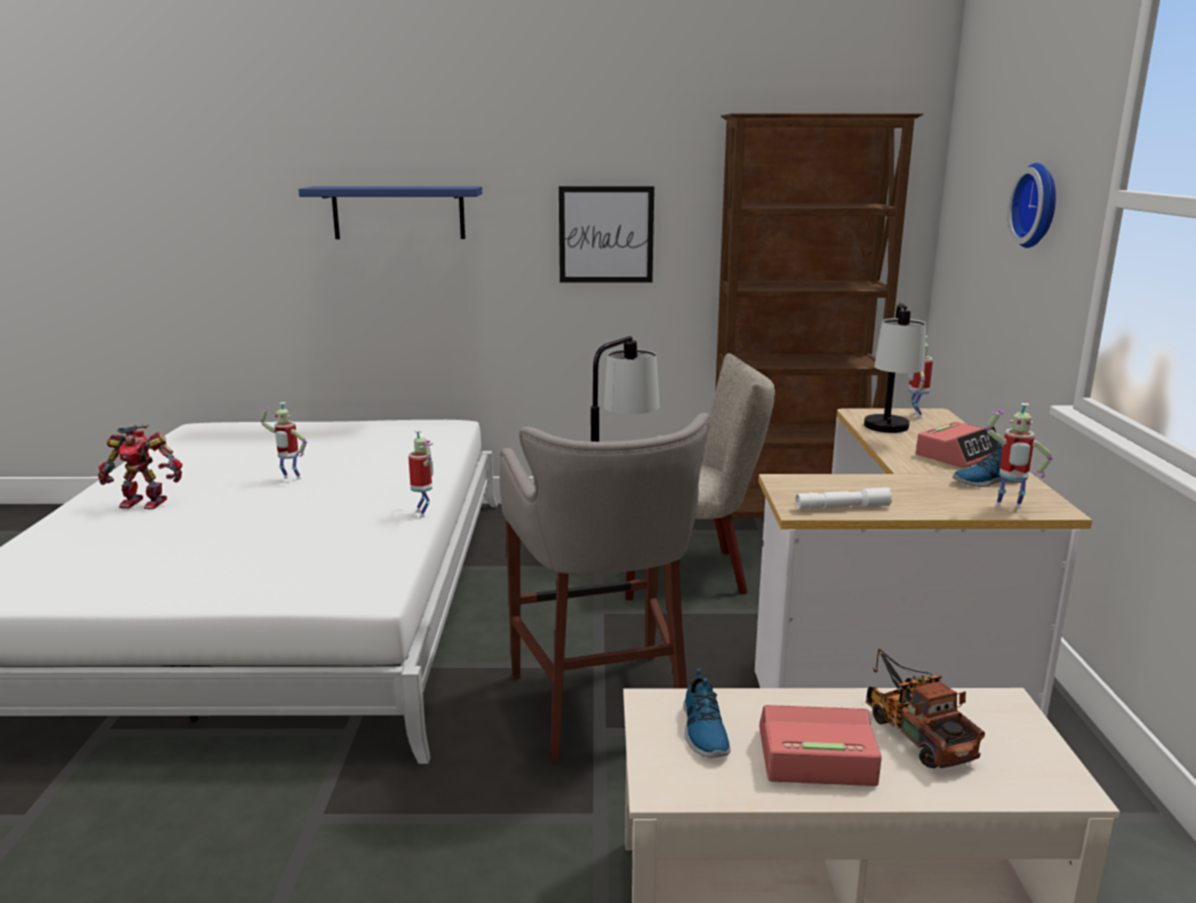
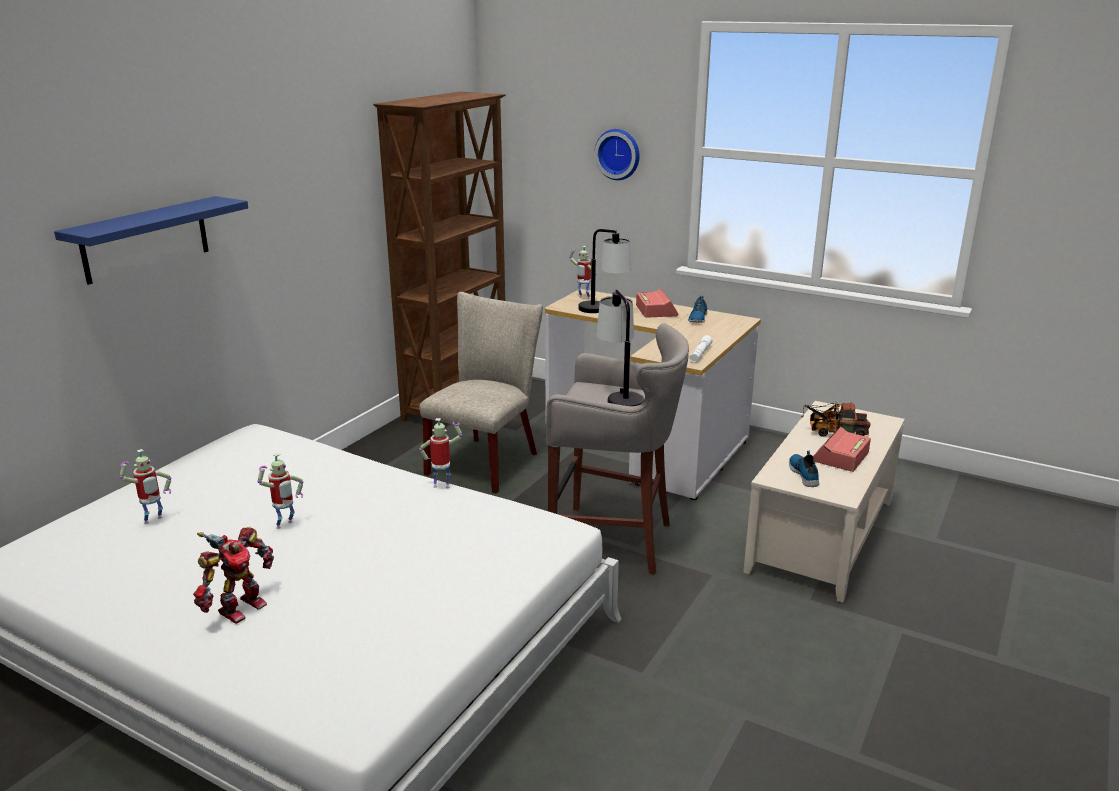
camera: 60 degrees left, 5 degrees up
(606, 234) = (310, 219): picture -> none
(703, 731) = (804, 474): shoe -> shoe turned 120 degrees counterclockwise
(1008, 507) = (733, 326): toy robot -> toy robot (154, 521)

